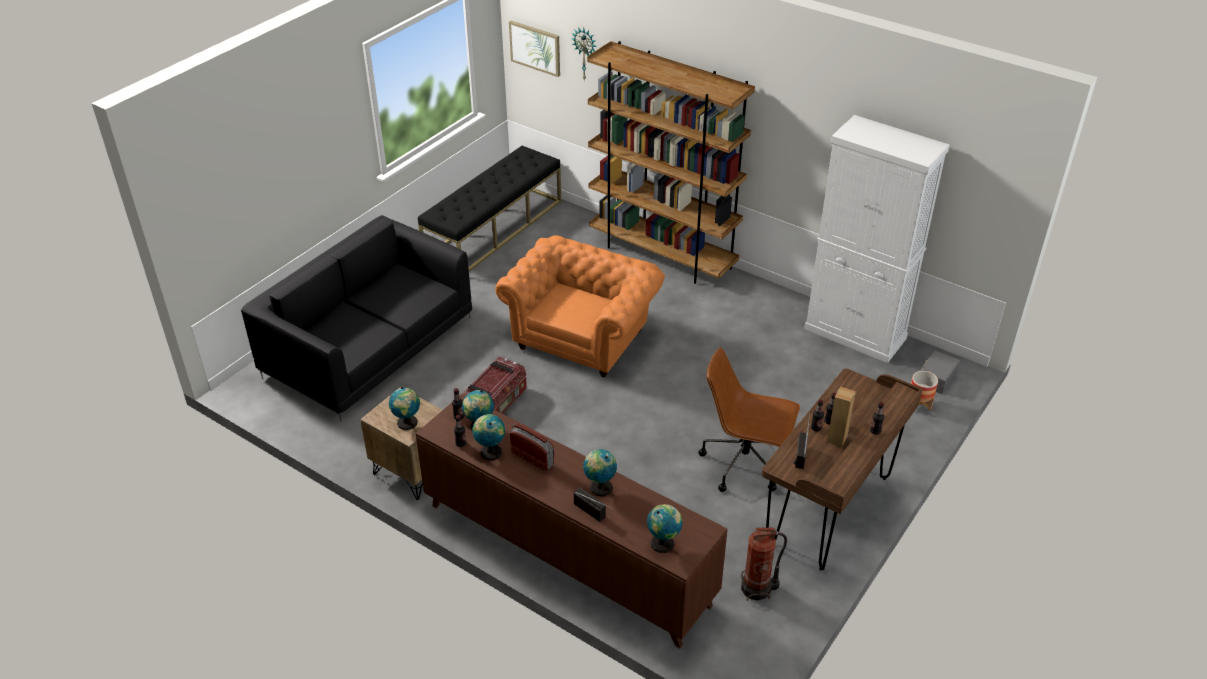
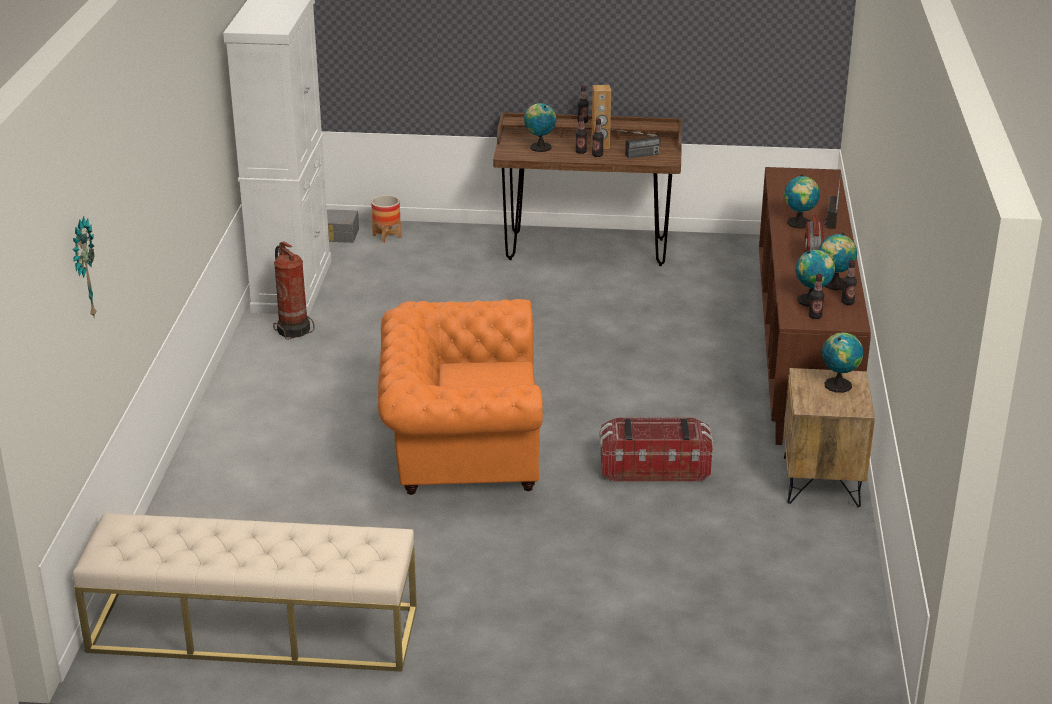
camera: 120 degrees left, 10 degrees down
(368, 346) = (658, 623): black sofa -> none
(494, 229) = (253, 630): black bench -> beige bench
(535, 48) = (44, 349): picture -> none
(662, 255) = (217, 448): brown bookcase -> none
(664, 543) = (818, 184): globe -> globe (539, 147)
(745, 464) = (572, 298): brown office chair -> none
(757, 588) = (718, 259): fire extinguisher -> fire extinguisher (293, 329)

